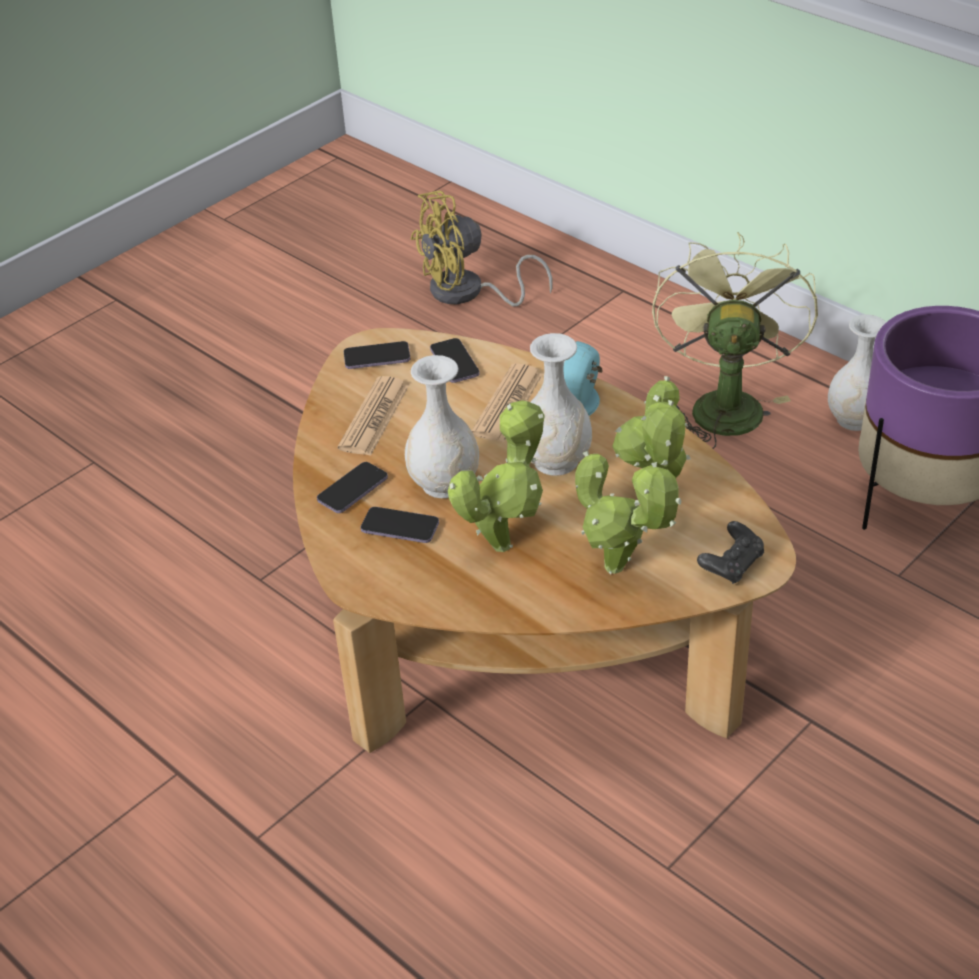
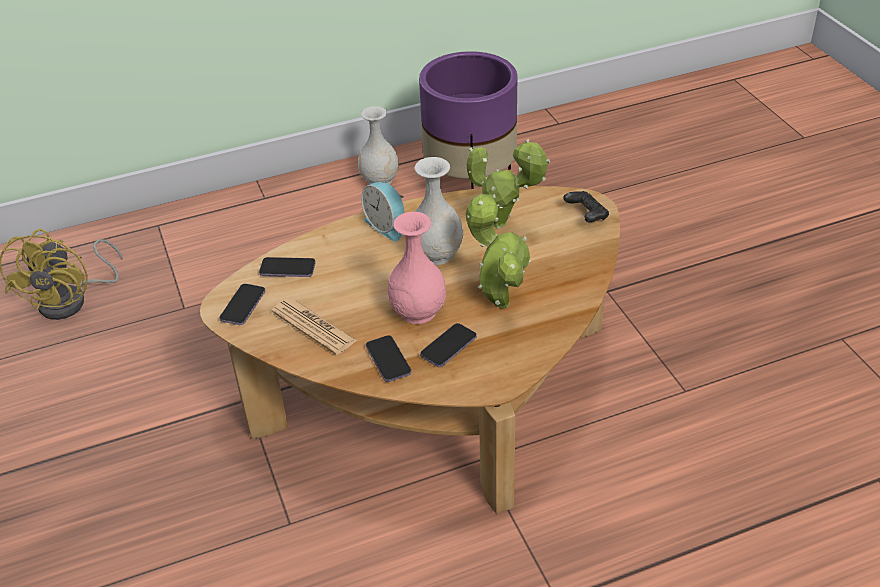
camera: 65 degrees left, 0 degrees up
(445, 483) = (418, 311): white vase -> pink vase
(507, 404) = (358, 258): newspaper -> none
(621, 570) = (561, 259): potted plant -> none
(724, 403) = (317, 224): green fan -> none

